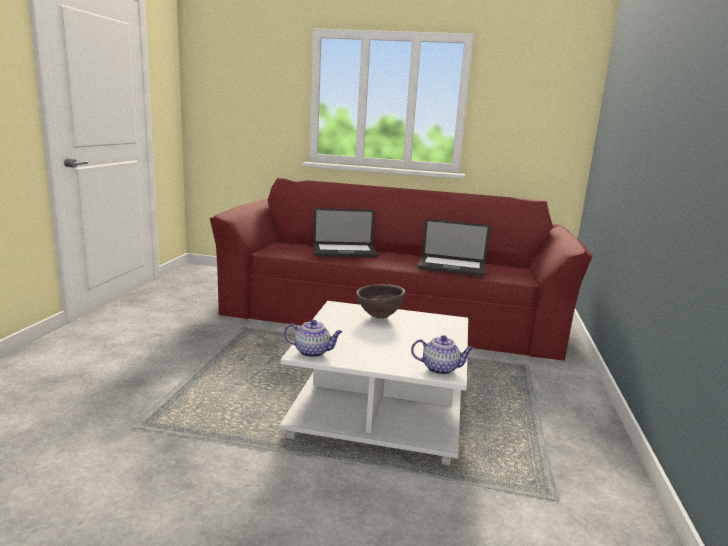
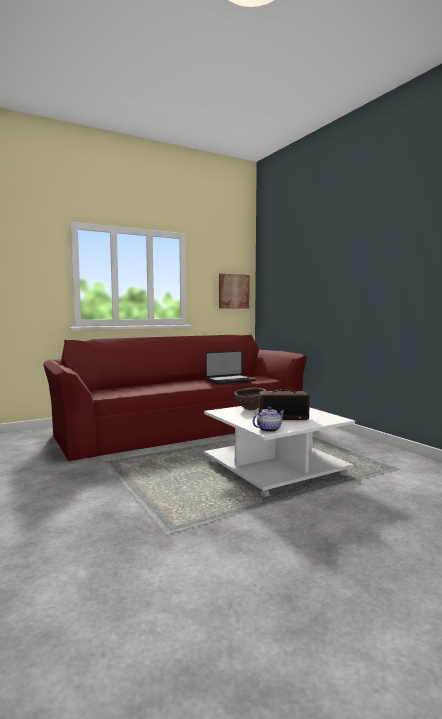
camera: 40 degrees left, 10 degrees down
(344, 252) = (155, 385): laptop -> none
(383, 342) = (283, 417): none -> radio
(441, 369) = (332, 418): teapot -> none
(550, 127) = (233, 291): none -> picture

